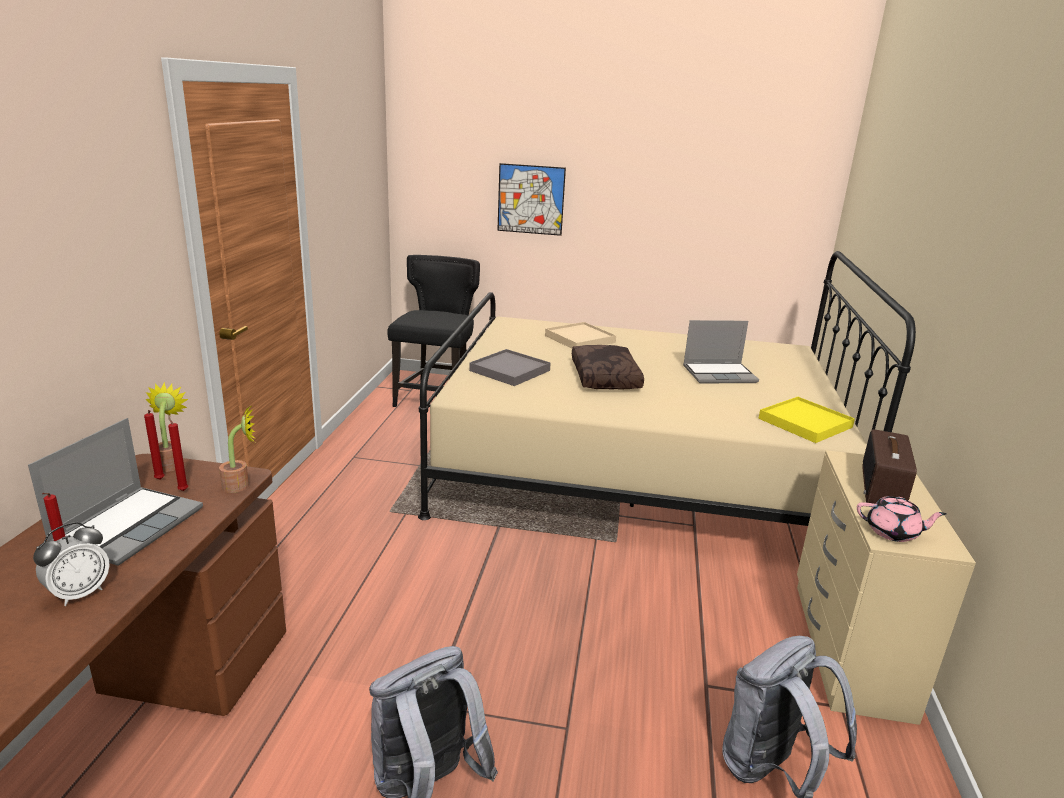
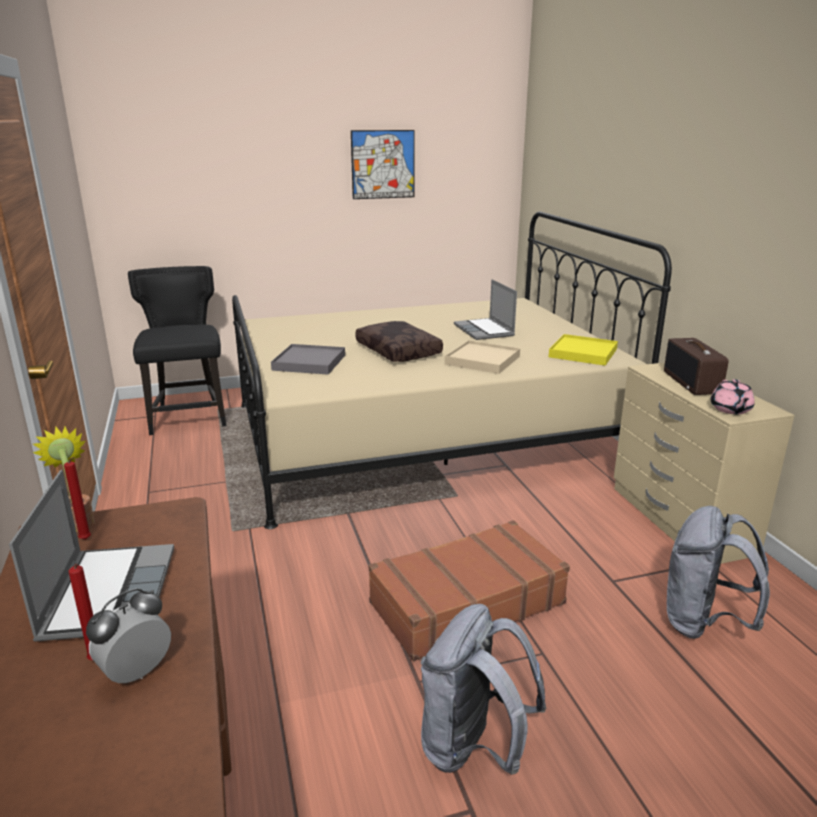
camera: 25 degrees left, 0 degrees up
(79, 593) = (137, 673): alarm clock -> alarm clock turned 150 degrees counterclockwise
(182, 490) = (127, 541): red candle -> none
(241, 485) = (188, 519): potted plant -> none
(531, 199) = (246, 198): picture -> picture (383, 164)
(535, 649) = (466, 602): none -> brown suitcase
(580, 339) = (341, 325): beige tray -> beige tray (483, 360)
(720, 374) = (485, 331): laptop -> laptop turned 105 degrees clockwise
(893, 532) = (730, 409): pink teapot -> pink teapot turned 105 degrees clockwise

